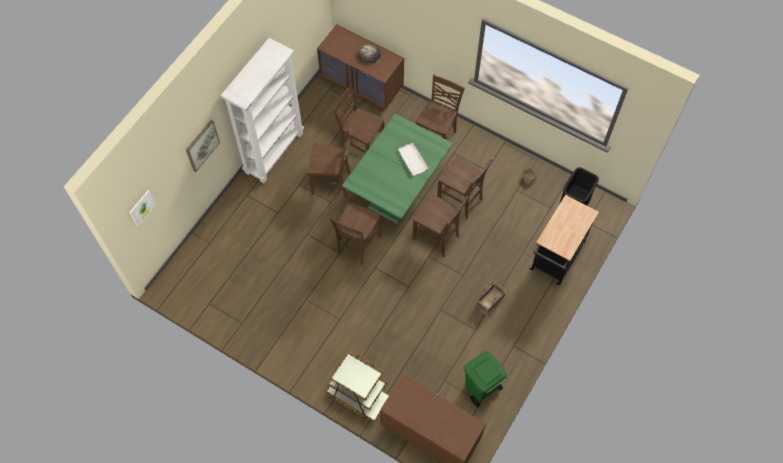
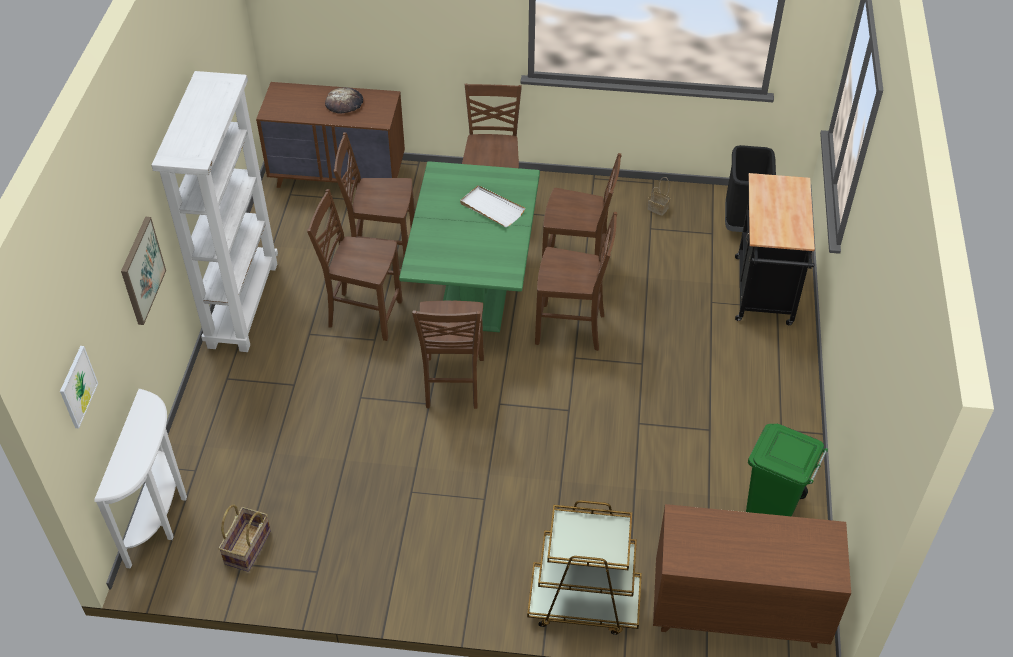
camera: 25 degrees left, 15 degrees down
(184, 261) = (162, 515): none -> white console table
(332, 184) = (363, 314): brown chair -> brown chair turned 150 degrees counterclockwise
(490, 301) = (706, 383): basket -> basket (248, 548)

